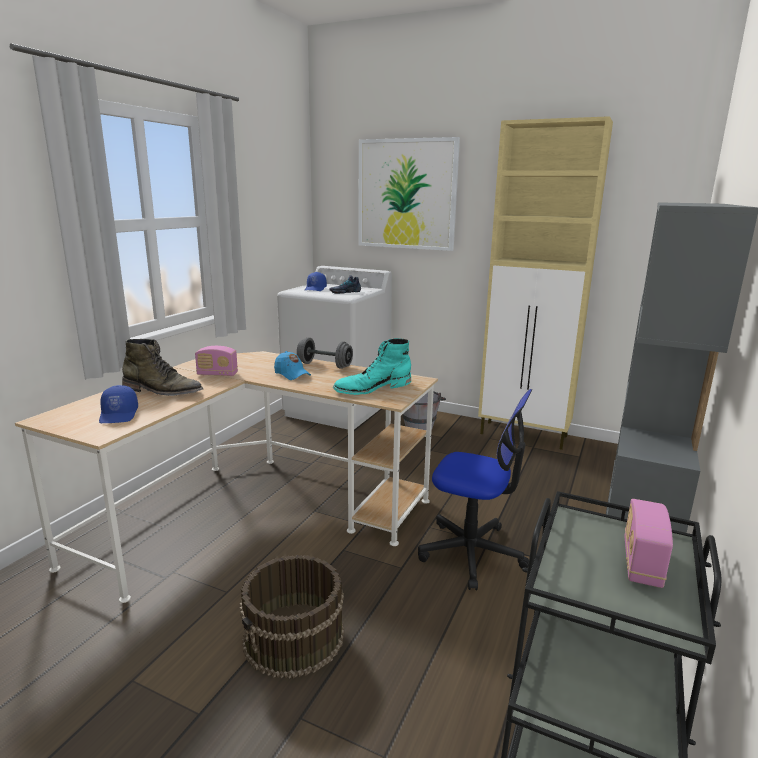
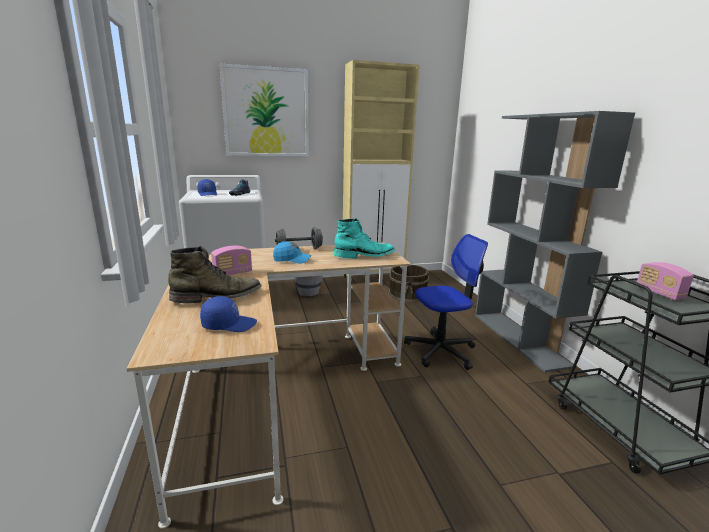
camera: 40 degrees left, 0 degrees up
(119, 415) = (229, 324): blue cap -> blue cap turned 45 degrees counterclockwise
(294, 638) = (430, 446): brown bucket -> brown bucket (408, 294)
(372, 388) = (365, 256): turquoise boot -> turquoise boot turned 135 degrees counterclockwise

